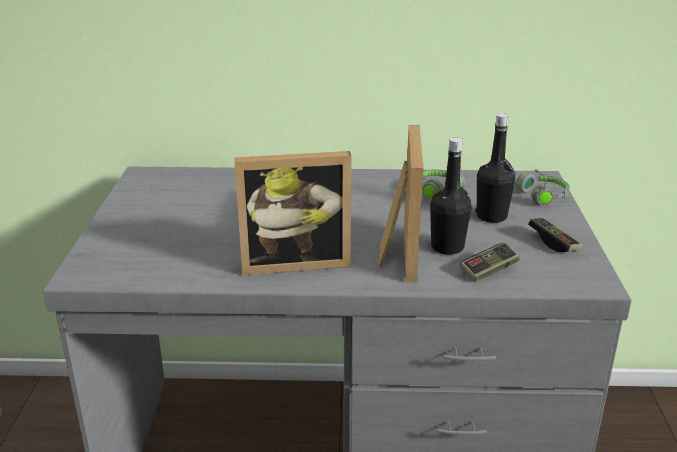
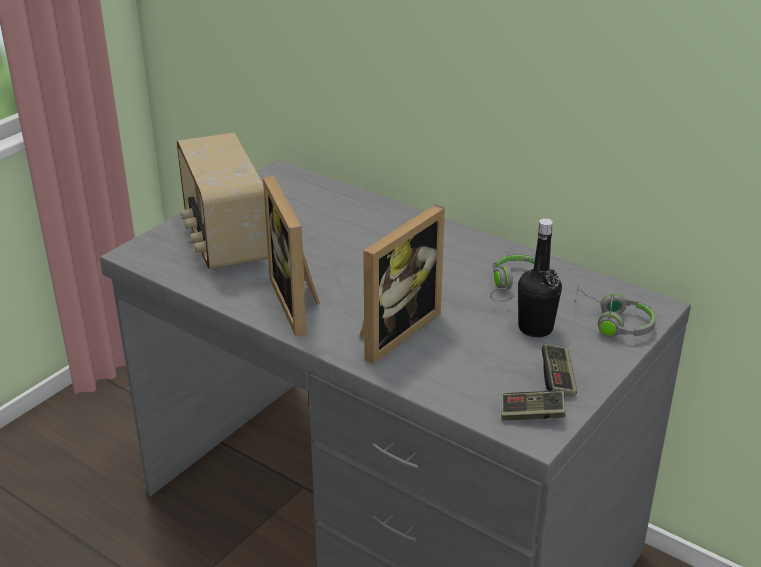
camera: 35 degrees right, 5 degrees up
(159, 238) = (223, 241): none -> radio
(295, 261) = (299, 303): picture frame -> picture frame turned 45 degrees clockwise
(447, 247) = (447, 342): black bottle -> none
(489, 270) = (452, 380): game controller -> game controller (532, 415)

